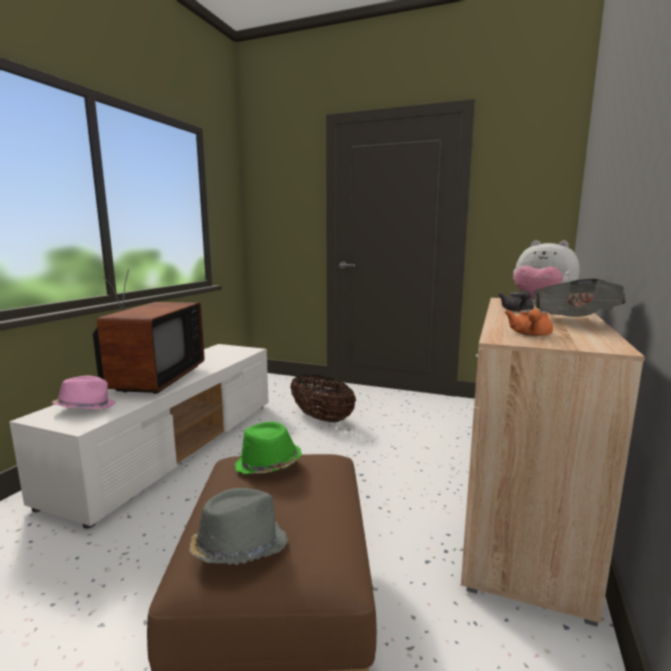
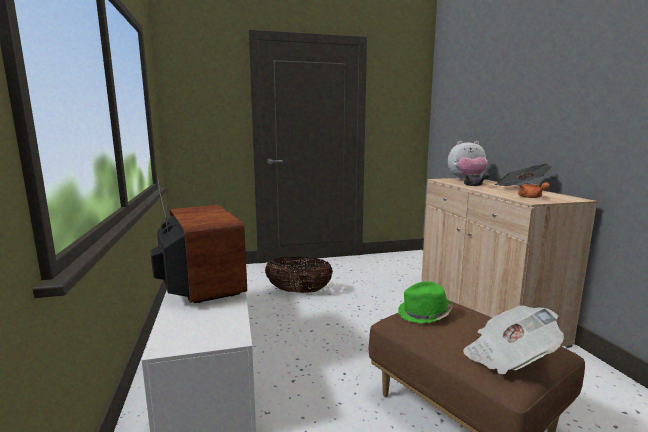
camera: 35 degrees left, 0 degrees up
(85, 407) = (195, 324): pink hat -> none
(238, 548) = (508, 357): grey hat -> newspaper

